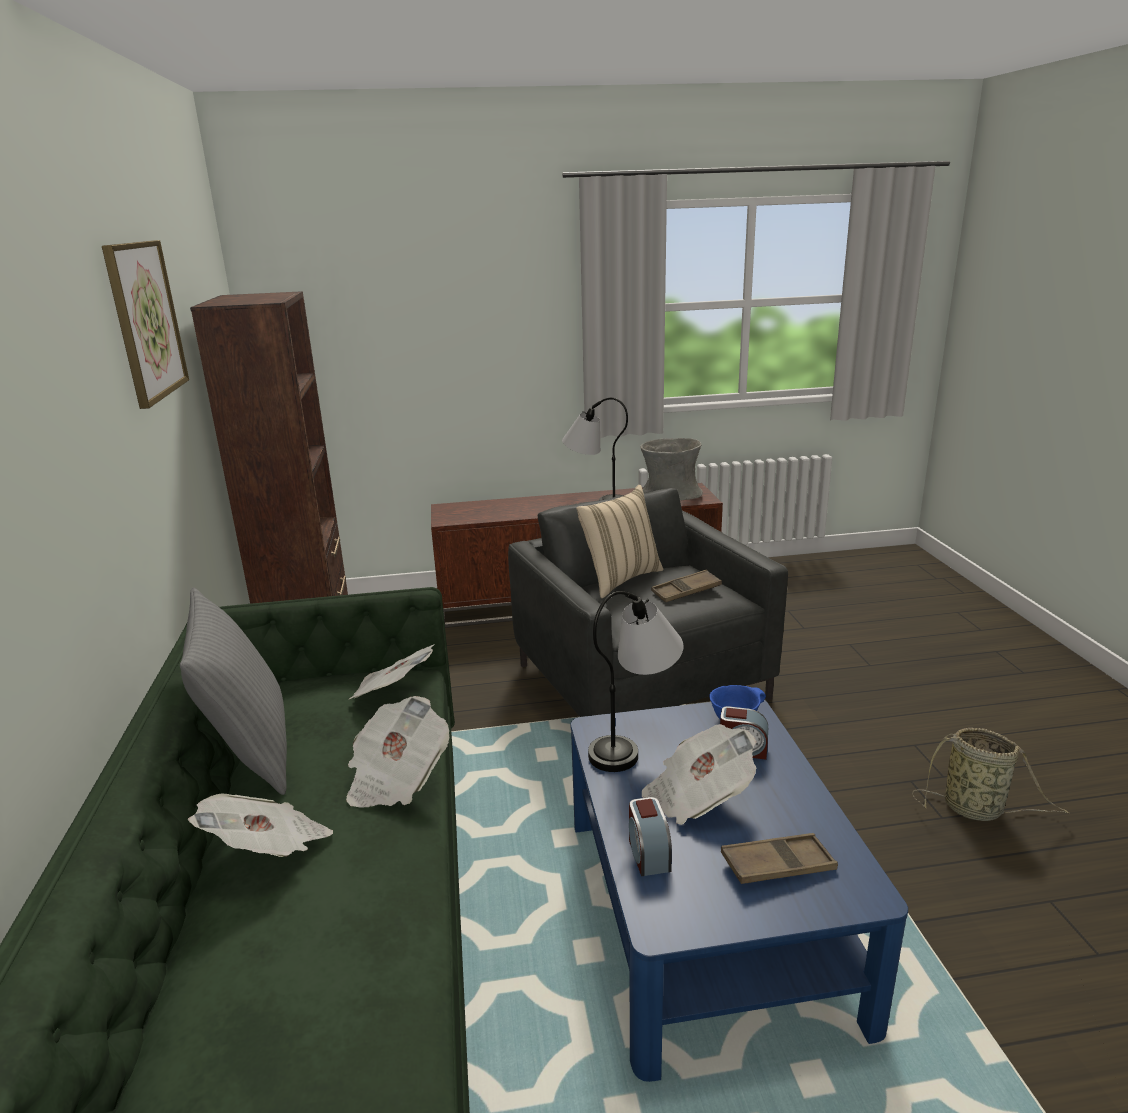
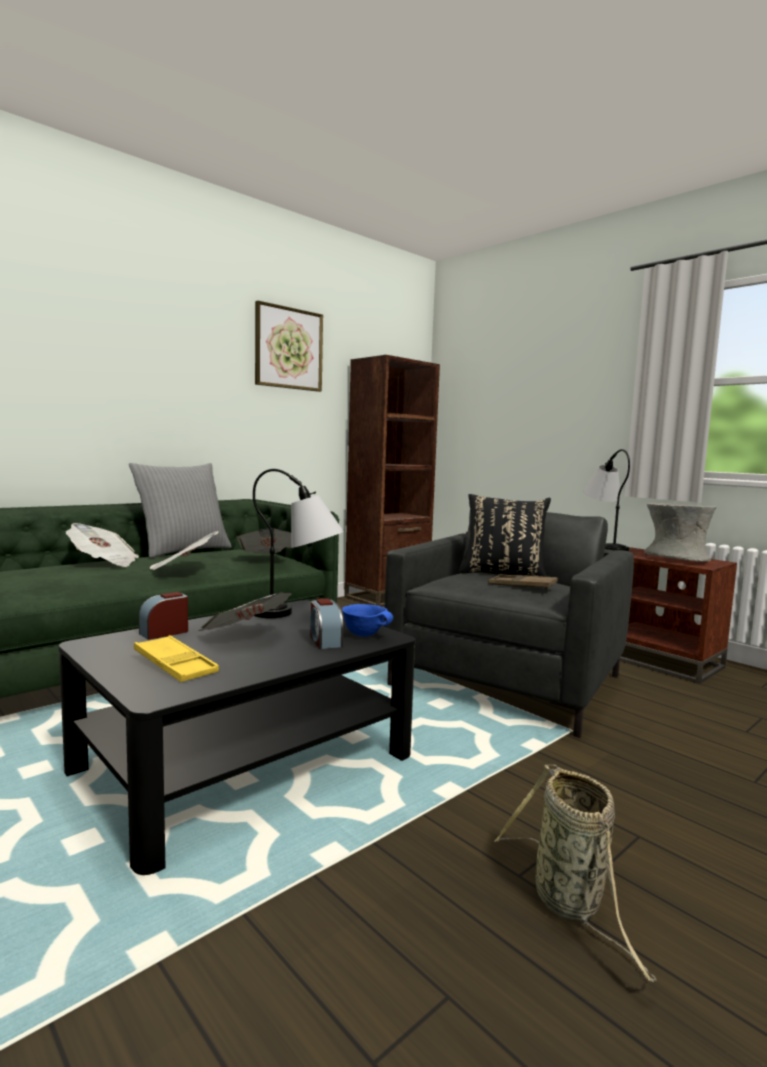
camera: 55 degrees right, 15 degrees down
(620, 579) = (504, 573): beige pillow -> black pillow
(706, 914) = (245, 763): blue coffee table -> black coffee table
(777, 865) = (175, 665): brown tray -> yellow tray

